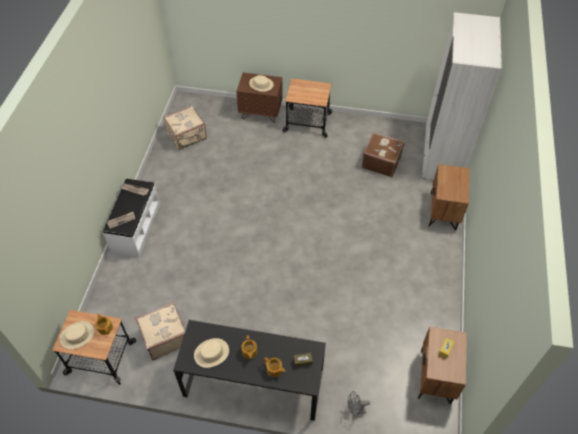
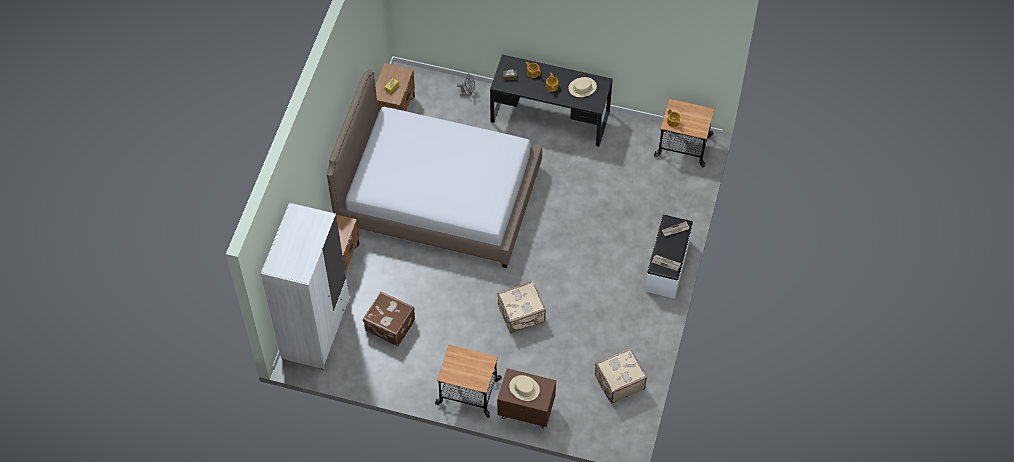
camera: 175 degrees left, 5 degrees up
(77, 335) = (695, 118): beige hat -> none
(164, 337) = (628, 158): beige suitcase -> beige suitcase (522, 315)
(363, 278) = (438, 196): none -> bed

